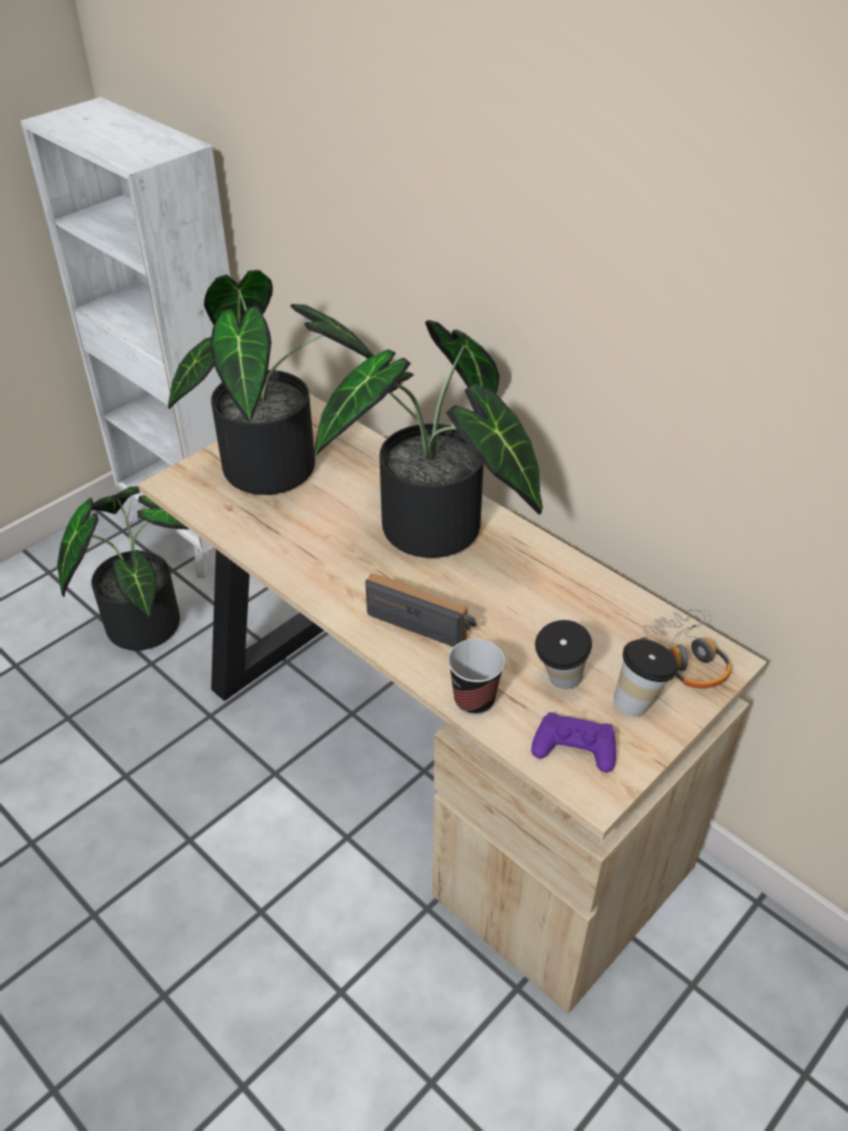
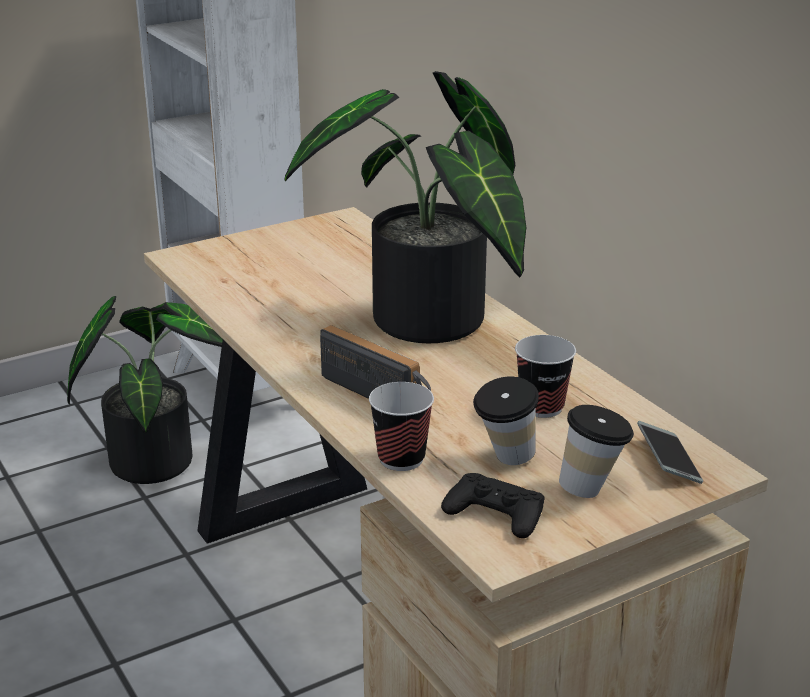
camera: 15 degrees right, 15 degrees down
(280, 471) = (292, 259): potted plant -> none
(565, 615) = (542, 407): none -> cup
(574, 747) = (495, 513): purple game controller -> black game controller
(686, 657) = (668, 460): headphones -> phone

